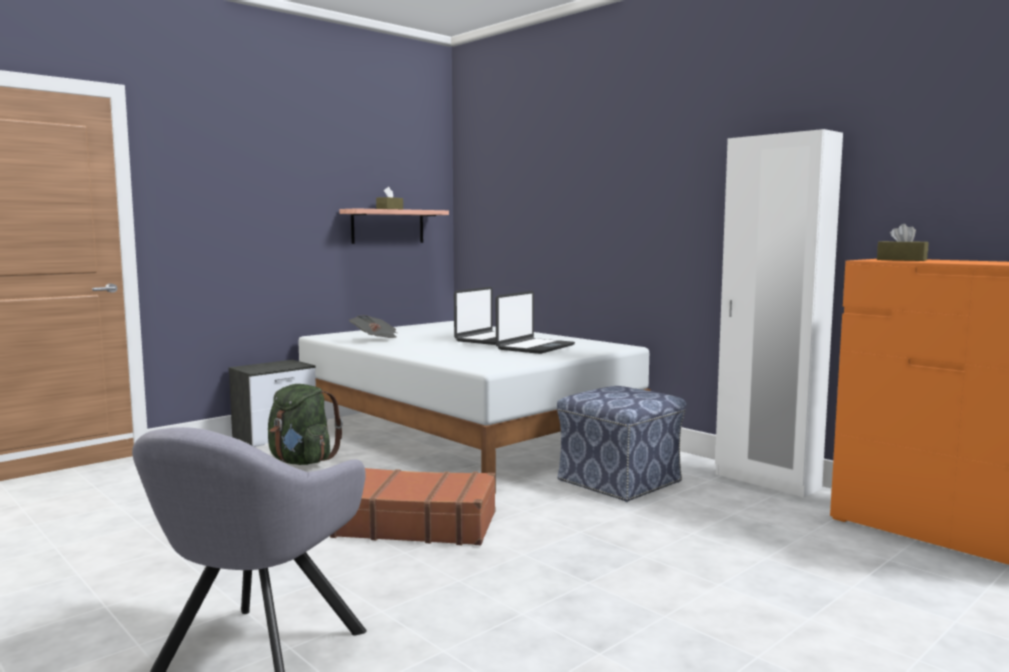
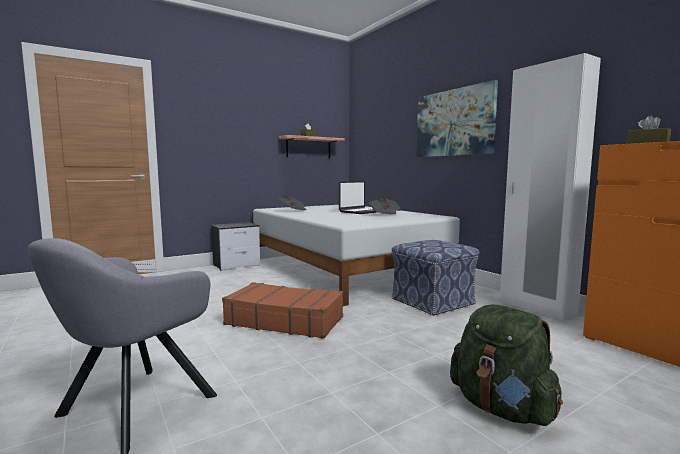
camera: 10 degrees right, 0 degrees up
(302, 462) = (242, 280): green backpack -> green backpack (502, 408)
(534, 347) = (385, 215): laptop -> newspaper
(636, 200) = (454, 123): none -> picture

